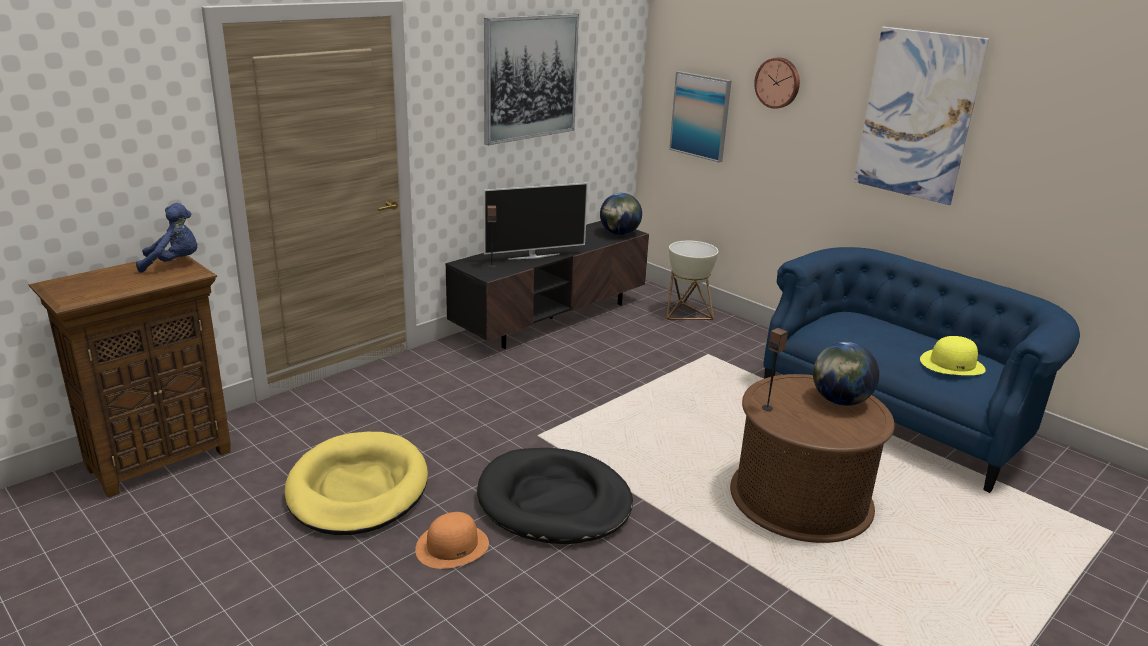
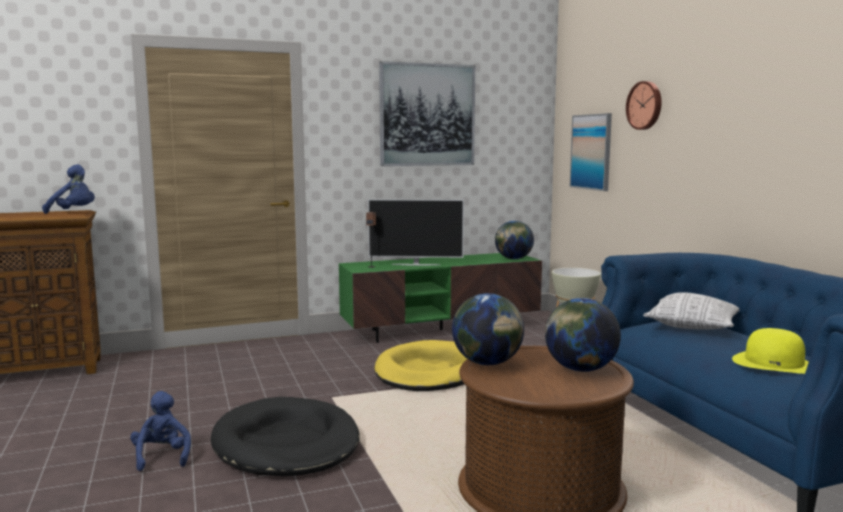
camera: 25 degrees right, 15 degrees down
(357, 489) = (146, 408): yellow dog bed -> yellow dog bed (428, 372)
(452, 546) = (162, 456): orange hat -> blue plush toy
(550, 318) = (441, 329): black tv stand -> green tv stand
(767, 407) = (487, 363): speaker -> globe
(859, 322) = (692, 326): none -> pillow
(917, 115) = (761, 106): picture -> none

